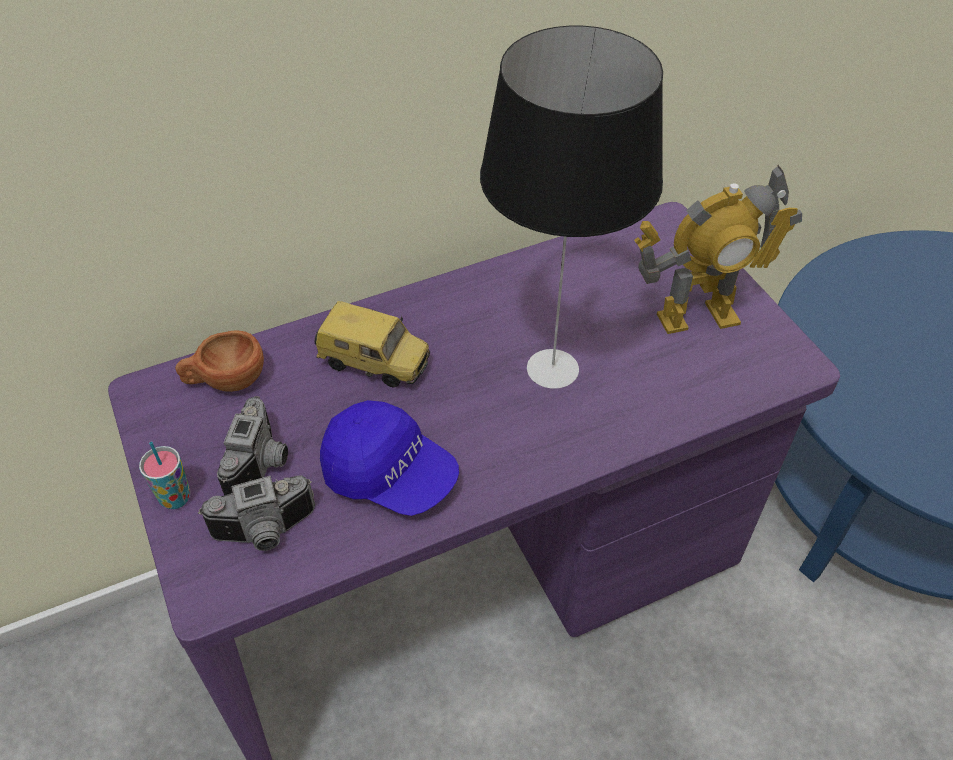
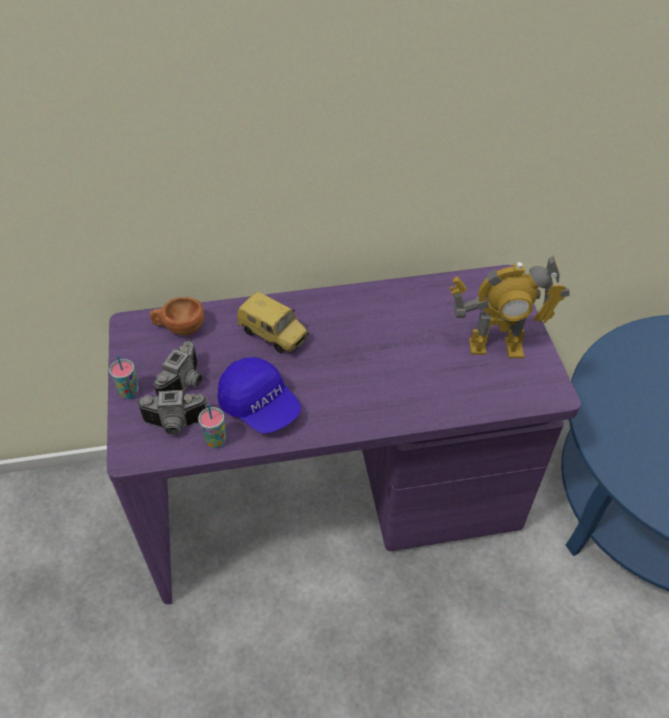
camera: 15 degrees right, 0 degrees up
(338, 544) = (216, 441): none -> cup
(551, 370) = (384, 362): table lamp -> none

